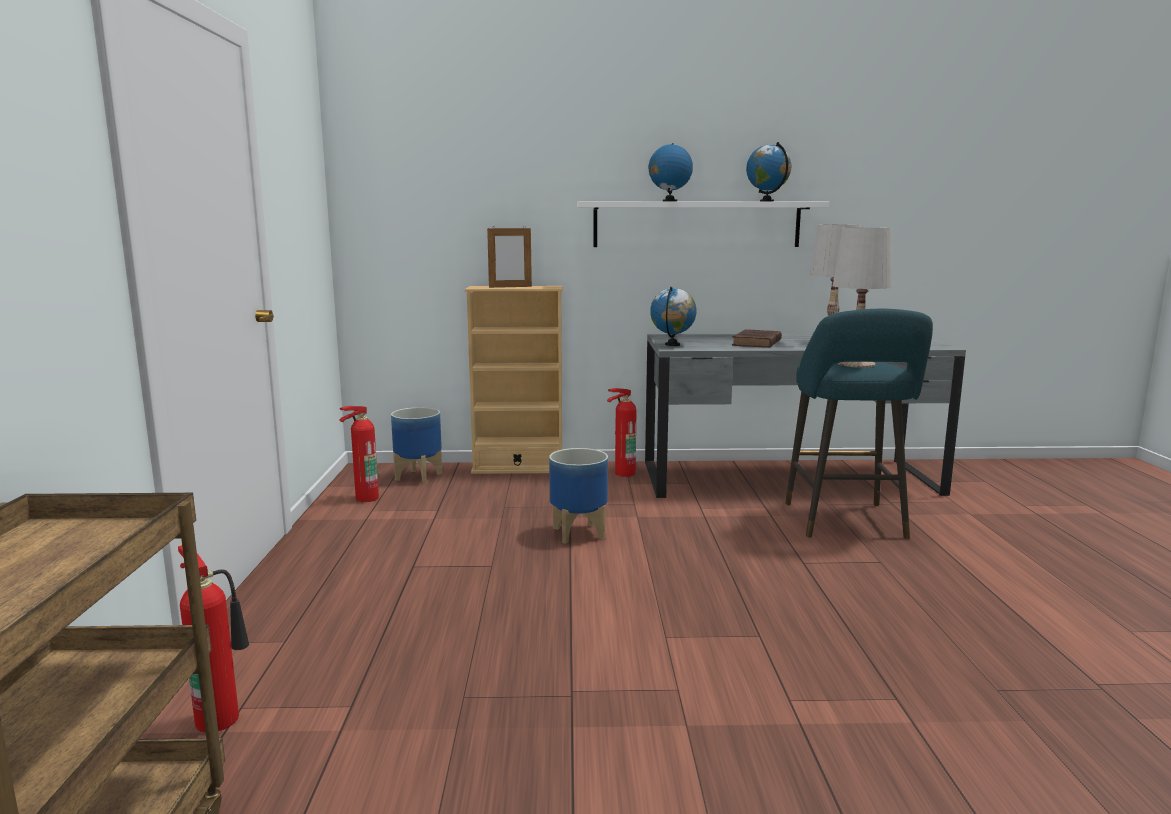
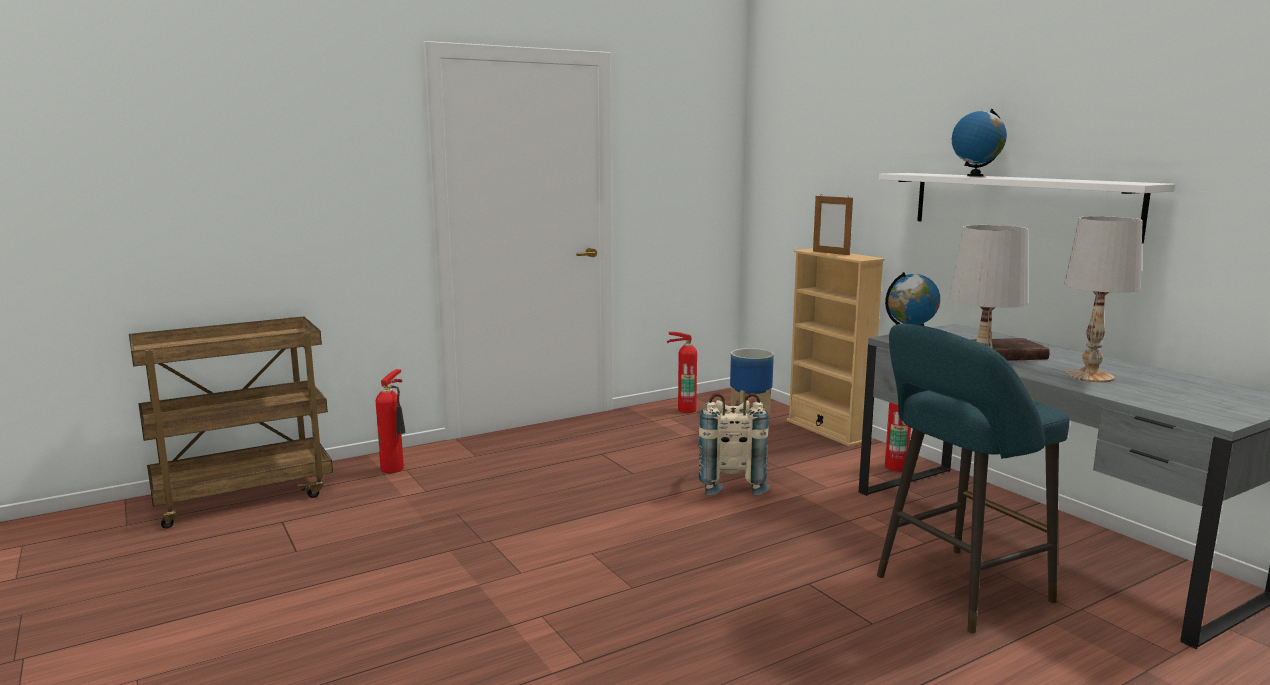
camera: 60 degrees right, 0 degrees up
(579, 533) = (729, 484): planter -> beige backpack
(767, 201) = (1084, 180): globe -> none

